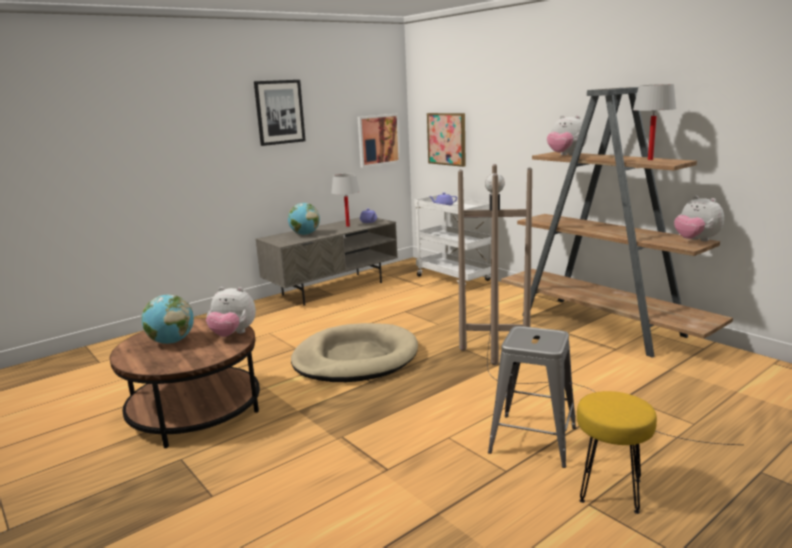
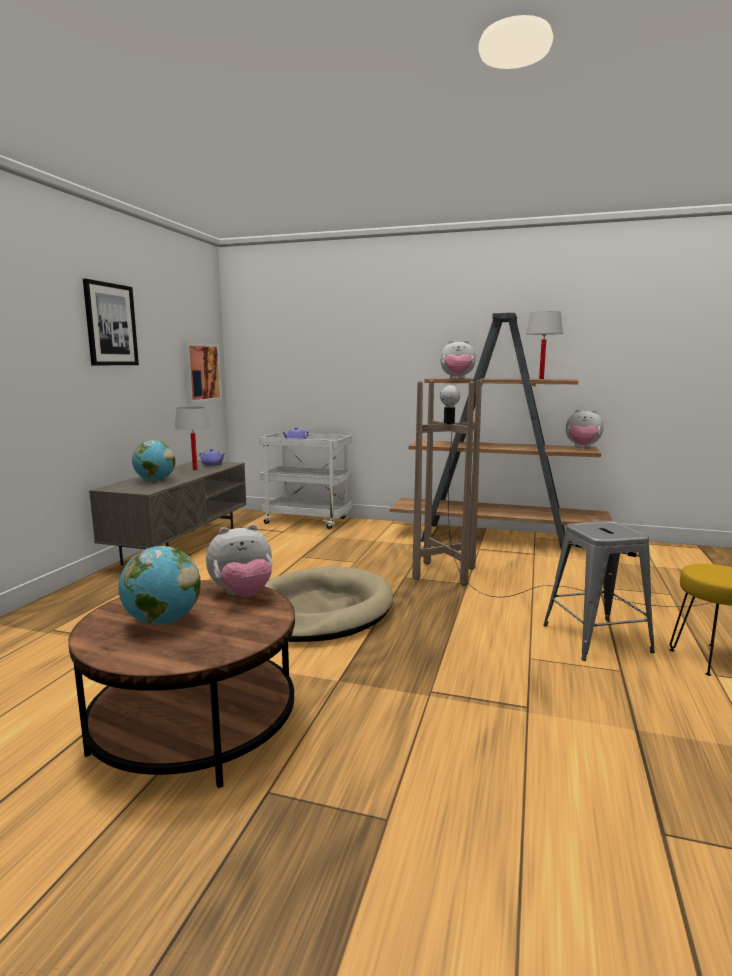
camera: 35 degrees left, 5 degrees down
(447, 139) = (282, 372): picture -> none

